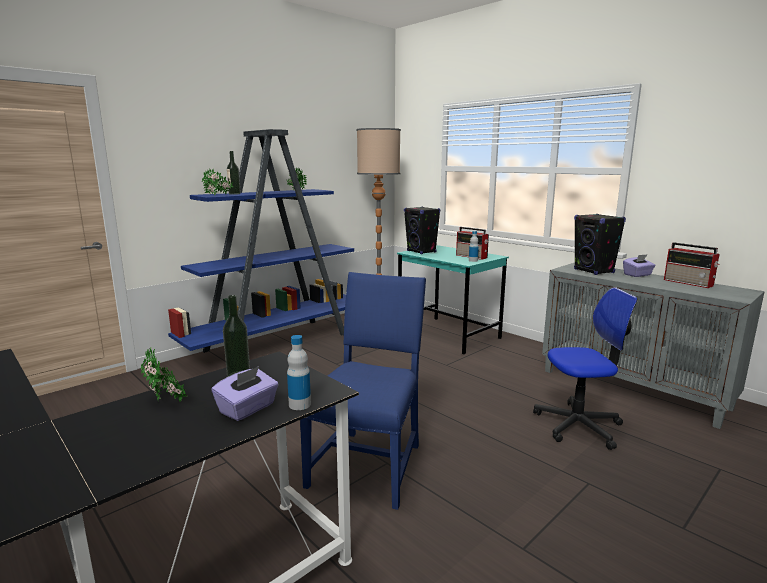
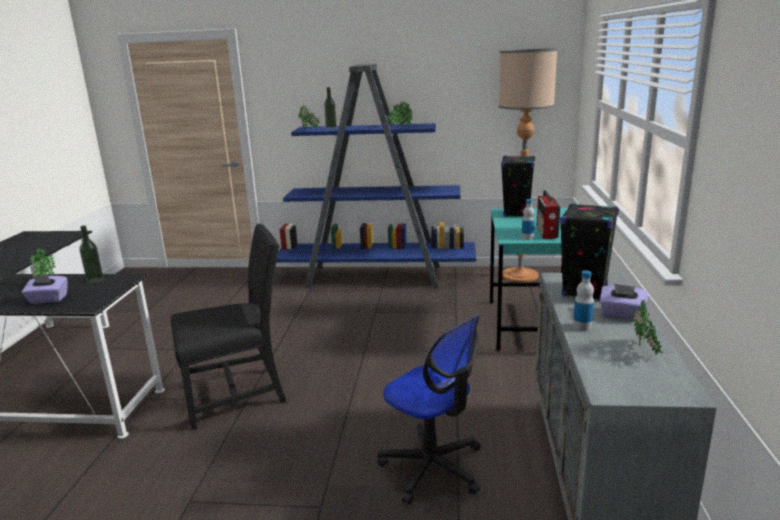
camera: 50 degrees right, 5 degrees up
(299, 404) = (62, 307): bottle -> bottle (582, 327)
(369, 463) = (238, 394): blue chair -> black chair
(689, 283) = (644, 350): radio -> potted plant

